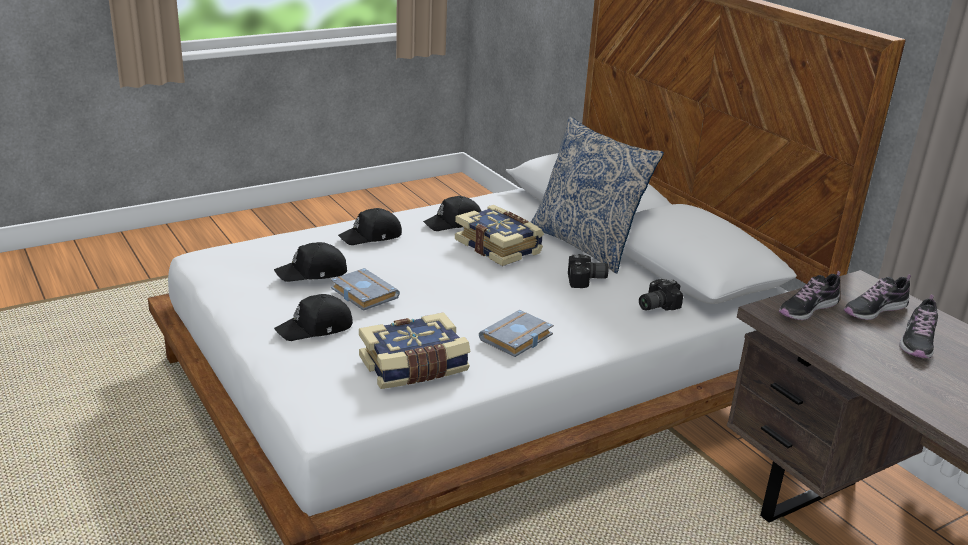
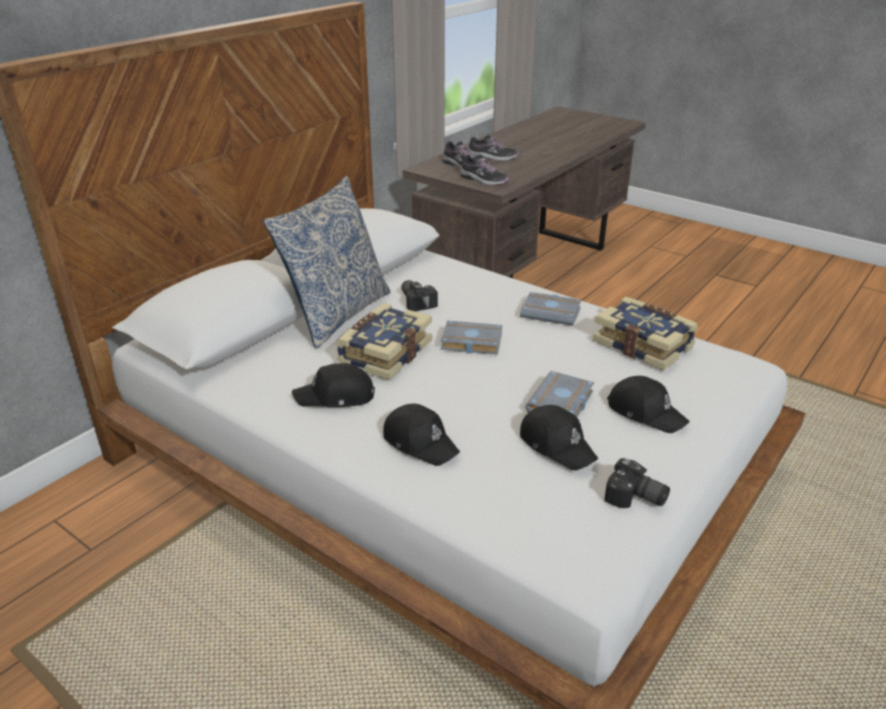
camera: 110 degrees left, 5 degrees up
(454, 223) = (336, 397): black cap -> black cap turned 135 degrees clockwise
(488, 283) = (470, 342): none -> grey book
(655, 305) = (438, 270): camera -> camera (635, 498)

